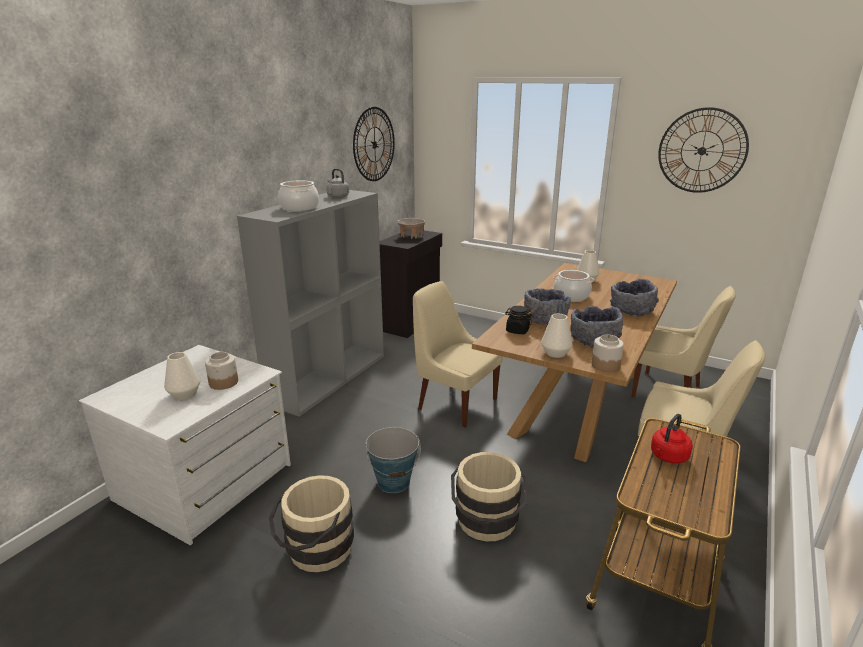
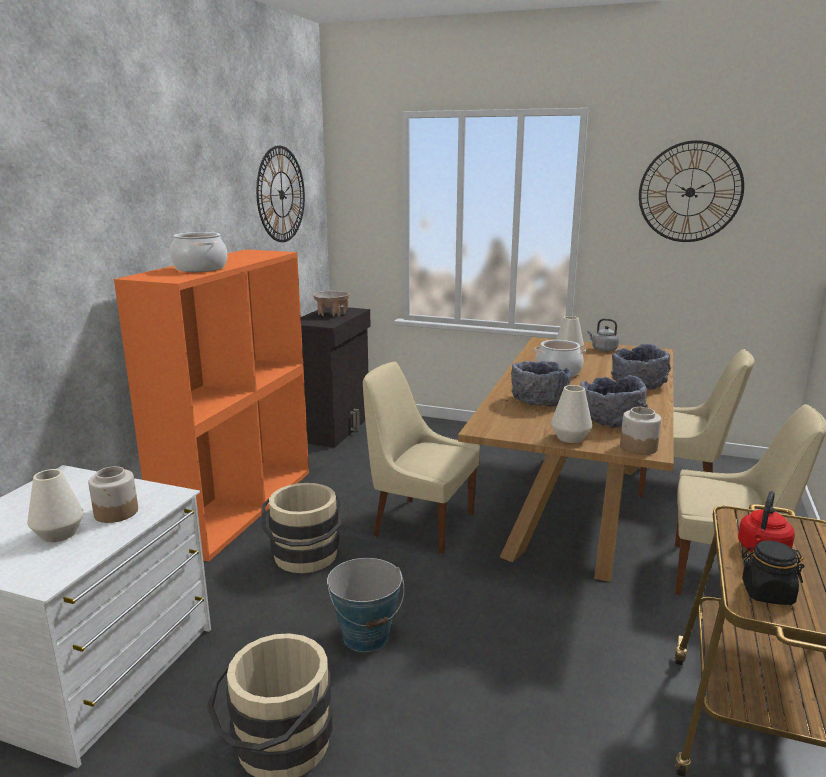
camera: 10 degrees left, 5 degrees down
(328, 377) = (238, 506): grey bookcase -> orange bookcase
(337, 196) = (245, 256): grey kettle -> grey kettle (603, 349)
(487, 524) = (509, 678): beige bucket -> beige bucket (305, 559)
(517, 330) = (510, 415): black jar -> black jar (767, 593)

